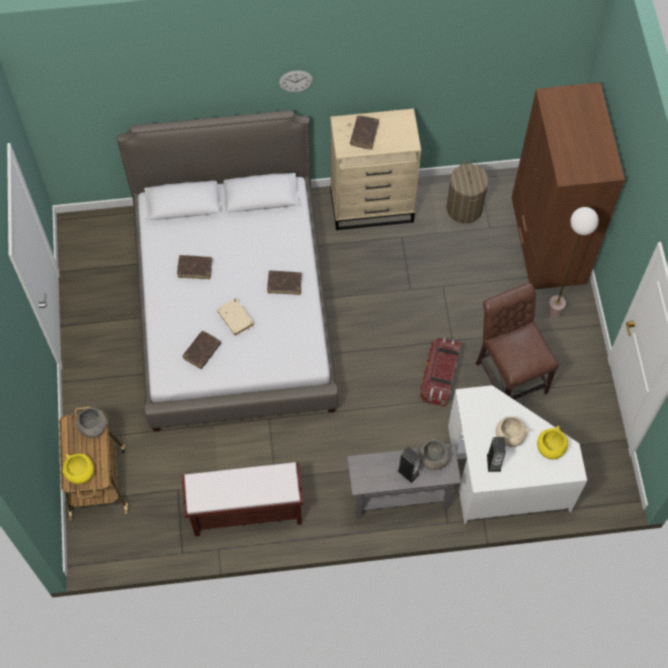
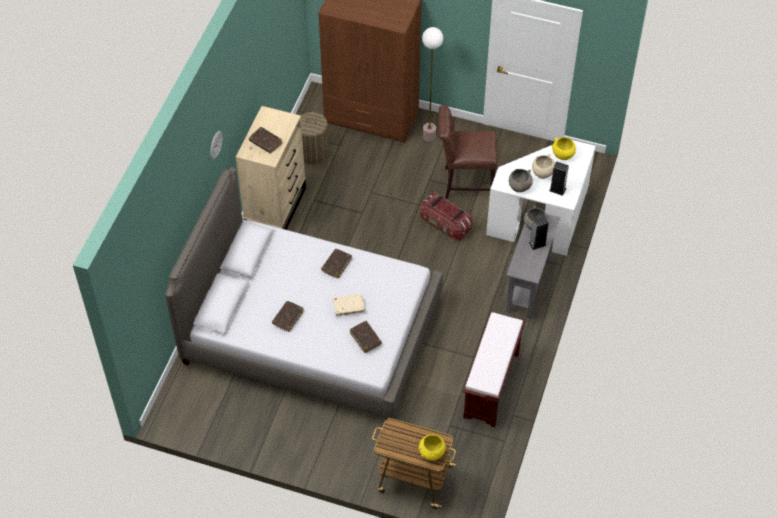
camera: 65 degrees left, 10 degrees down
(93, 427) = (396, 431): grey bowl -> grey bowl (519, 187)

